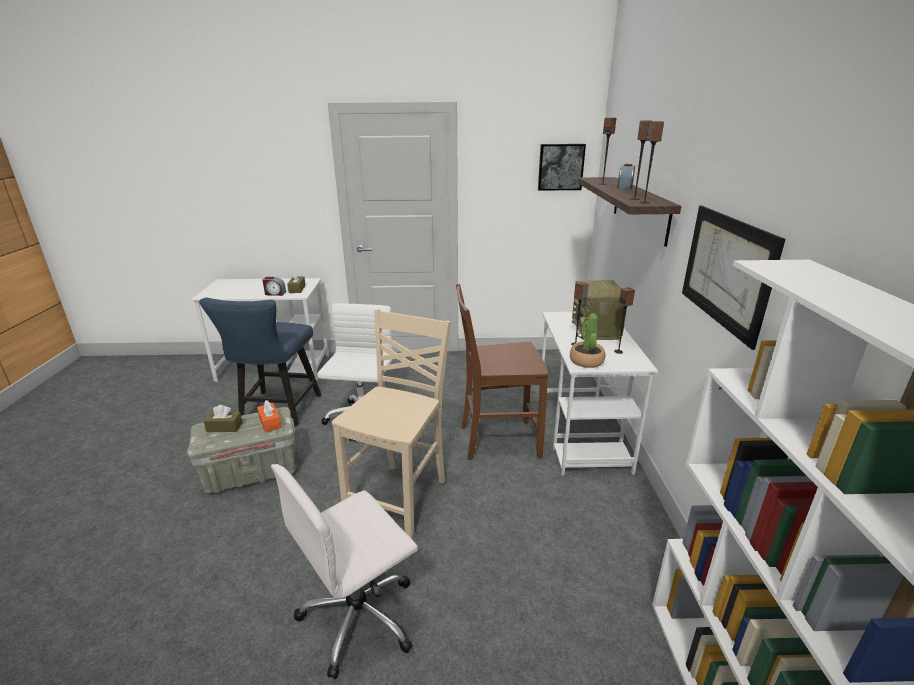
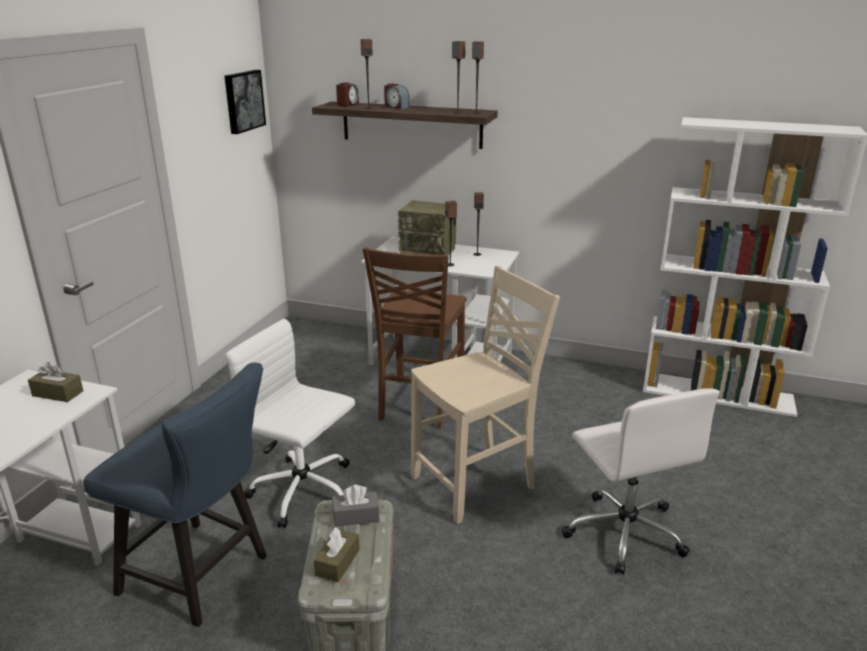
camera: 70 degrees left, 0 degrees up
(270, 422) = (356, 516): orange tissue box -> grey tissue box
(275, 293) = (49, 415): alarm clock -> alarm clock (347, 104)
(400, 497) = (476, 483): beige chair -> beige chair turned 105 degrees clockwise
(586, 361) = (485, 268): potted plant -> none
(725, 271) = (583, 146): picture -> none

